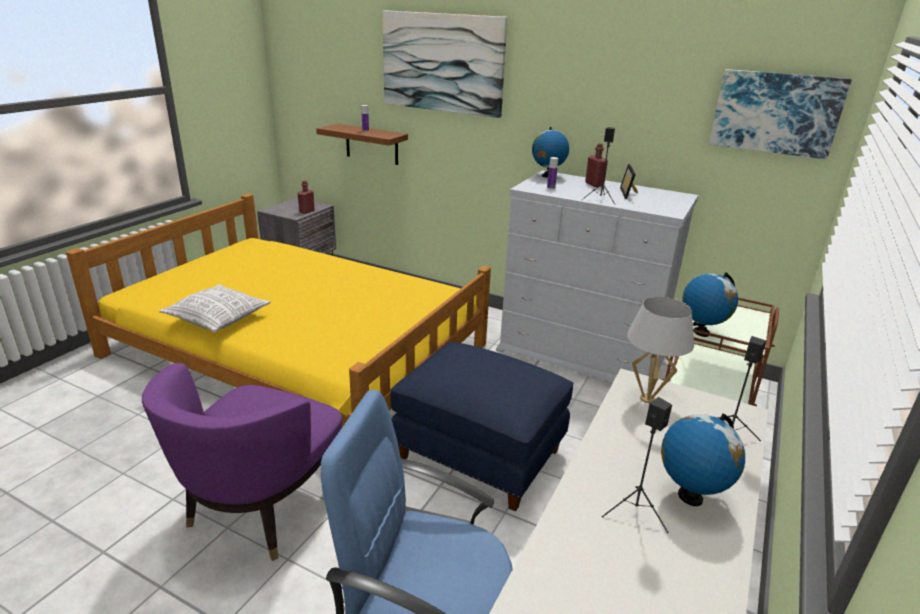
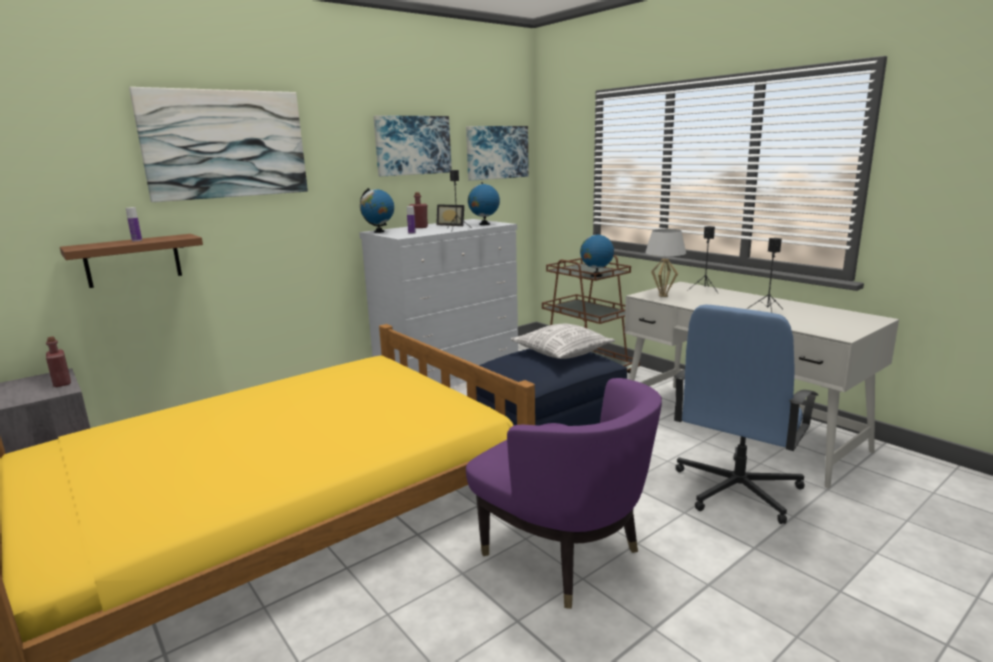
camera: 65 degrees left, 10 degrees down
(218, 319) = (280, 479): pillow -> pillow (562, 353)
(634, 86) = (412, 145): none -> picture
(689, 497) = (754, 302): globe -> globe (484, 224)

